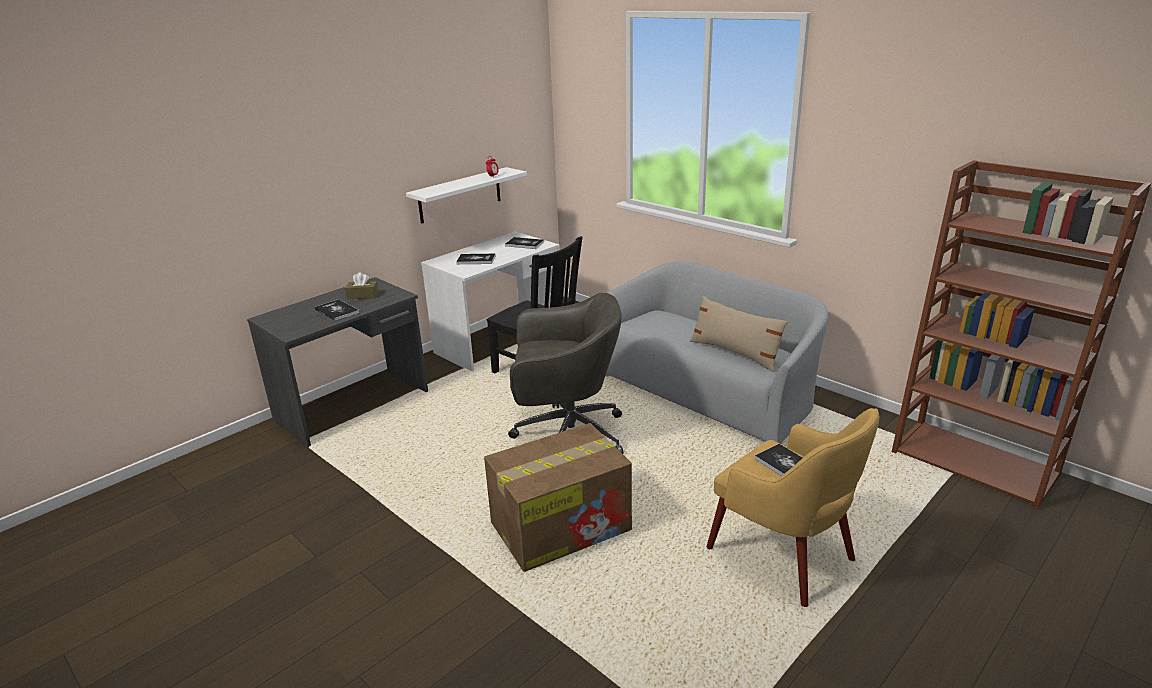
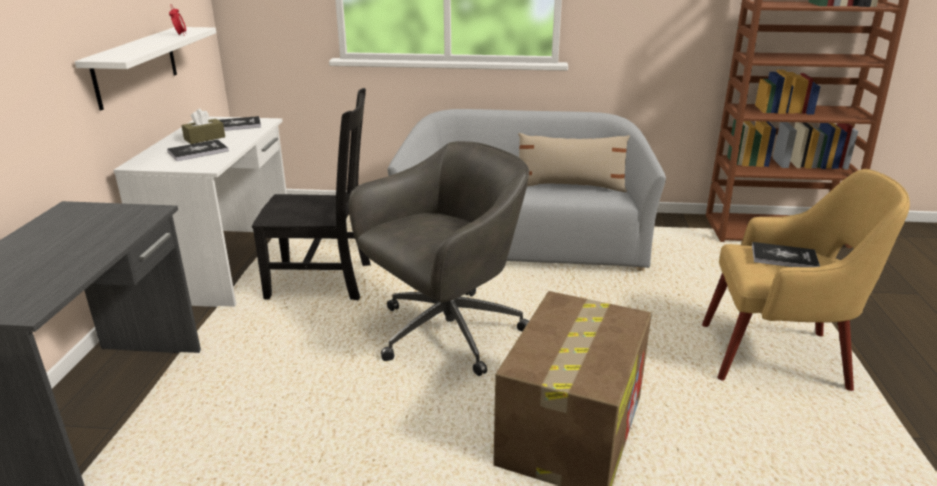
camera: 40 degrees left, 0 degrees up
(336, 311) = (66, 257): book -> none
(363, 296) = (82, 227): brown tissue box -> brown tissue box (204, 138)

